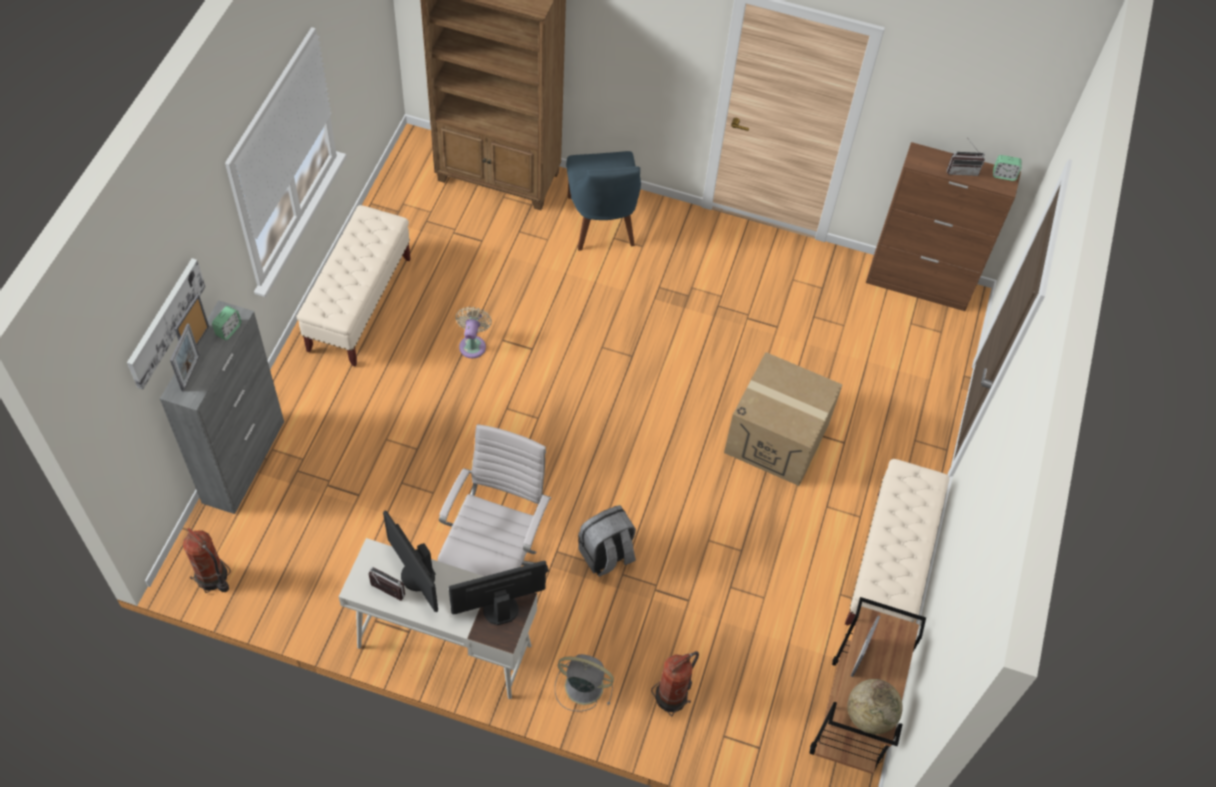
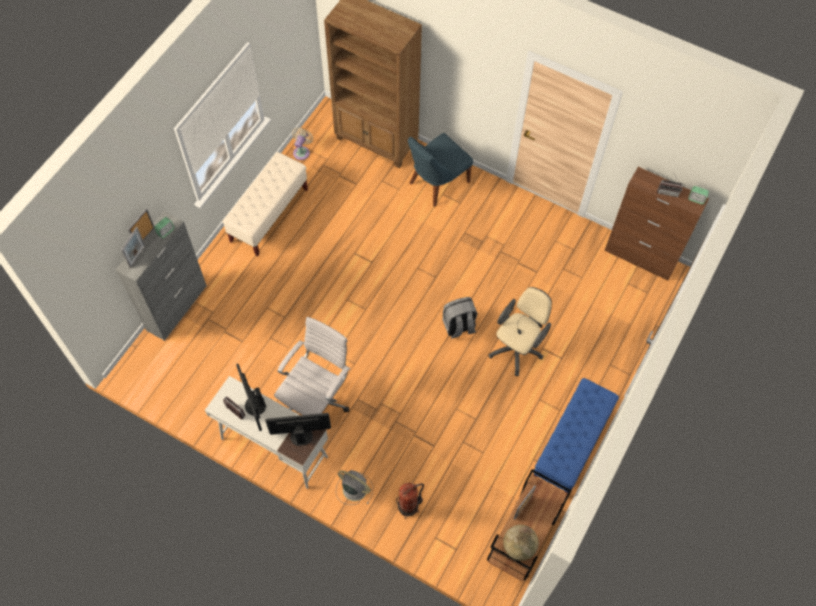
camera: 15 degrees right, 5 degrees up
(164, 322) = (122, 224): picture -> none
(212, 578) = (143, 379): fire extinguisher -> none
(473, 344) = (335, 253): beige fan -> beige fan (302, 151)
(602, 224) = (437, 183): blue chair -> blue chair turned 45 degrees clockwise
(606, 555) = (388, 407): grey backpack -> grey backpack (459, 326)
(777, 438) = (518, 347): cardboard box -> beige office chair
(889, 566) = (570, 446): beige bench -> blue bench

